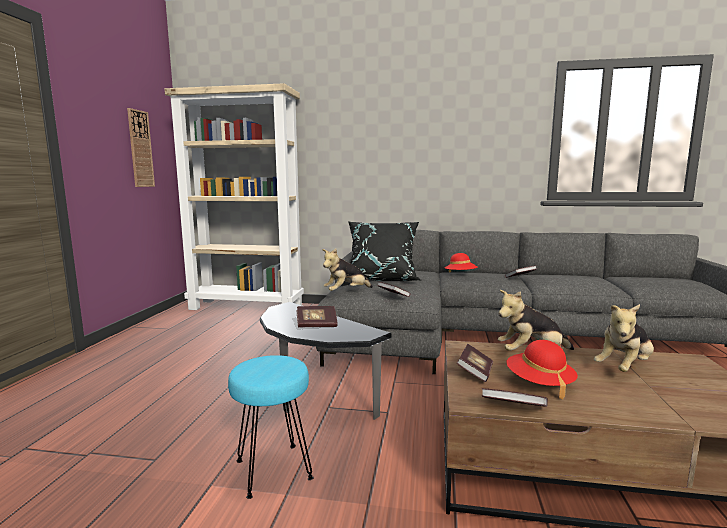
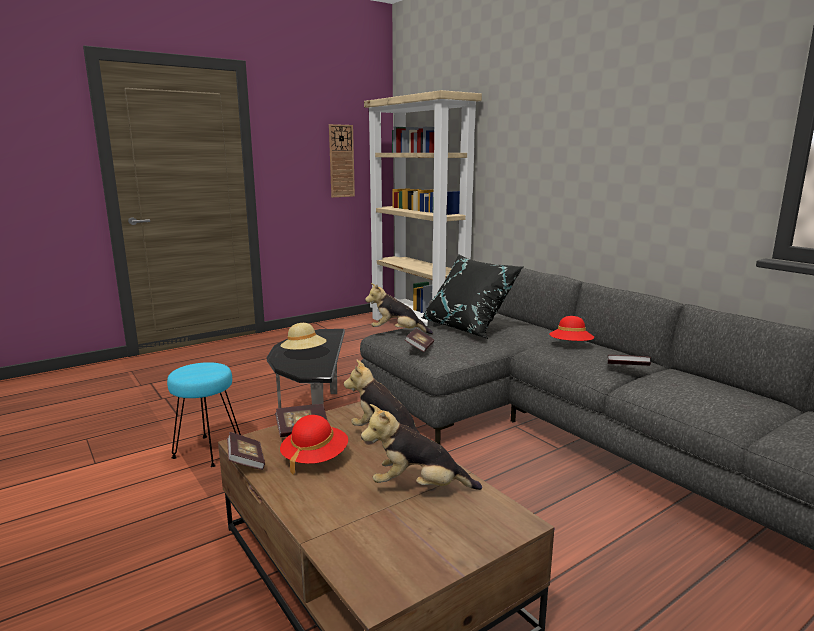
camera: 45 degrees right, 5 degrees up
(316, 325) = (304, 353): book -> beige hat

